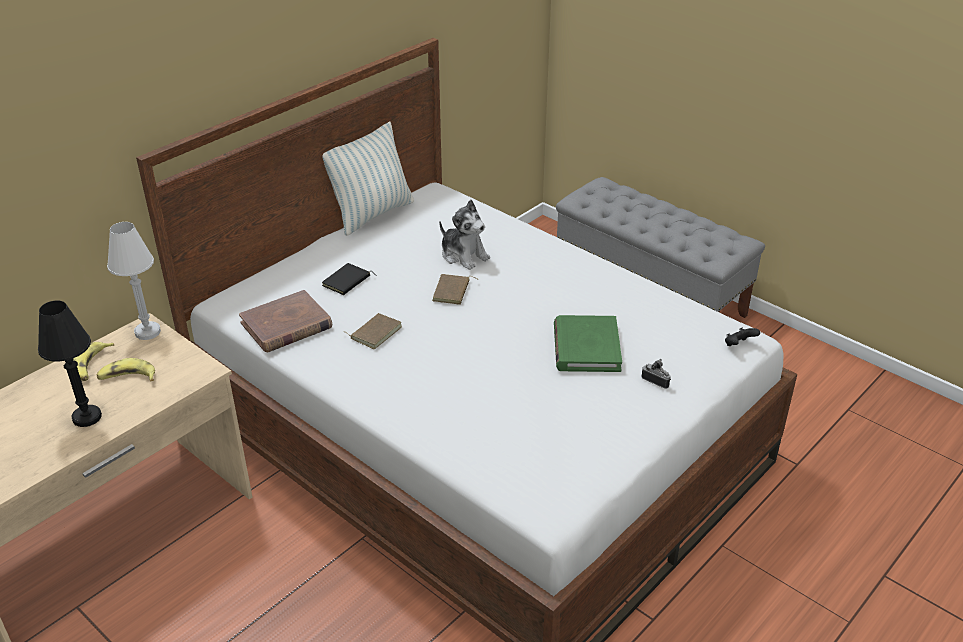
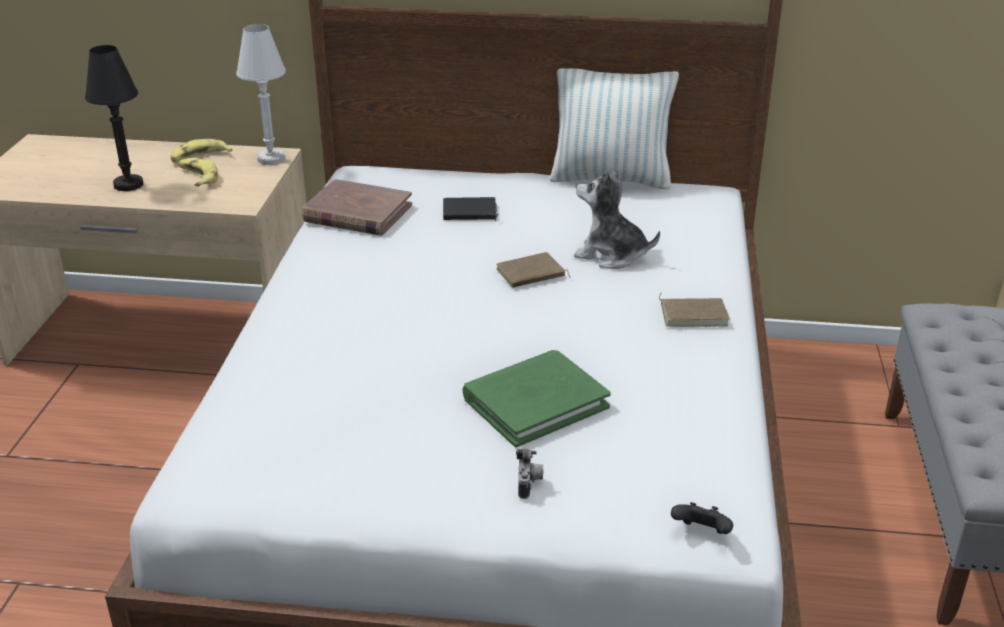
camera: 55 degrees right, 5 degrees down
(375, 332) = (401, 261): brown book -> brown book (693, 314)
(464, 255) = (611, 255): plush toy -> plush toy turned 105 degrees clockwise

